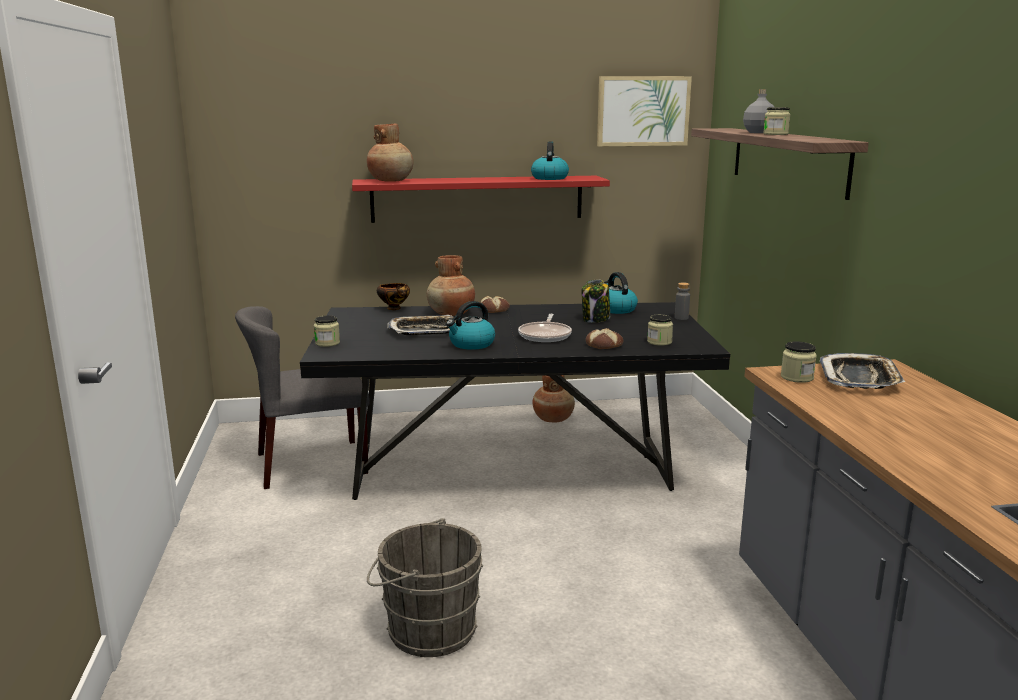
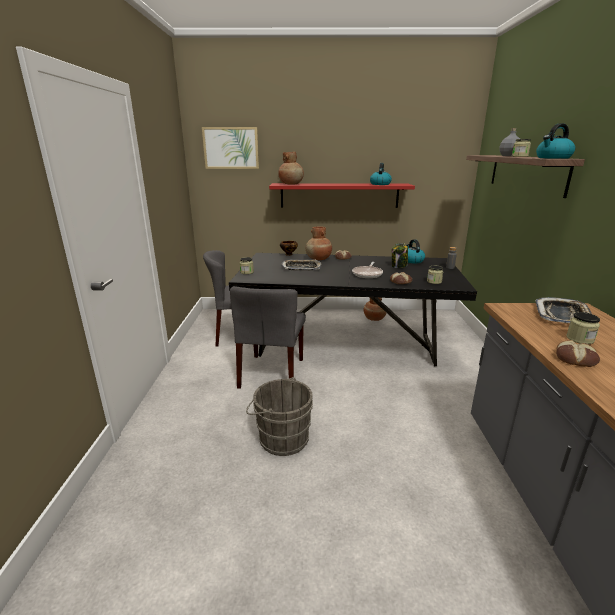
camera: 10 degrees right, 5 degrees up
(385, 526) = (272, 373): none -> grey chair
(471, 344) = (324, 277): kettle -> kettle (553, 158)
(643, 111) = (438, 145): picture -> picture (231, 148)
(797, 377) = (518, 312): jar -> jar (579, 339)
(880, 434) = (576, 359): none -> bread

